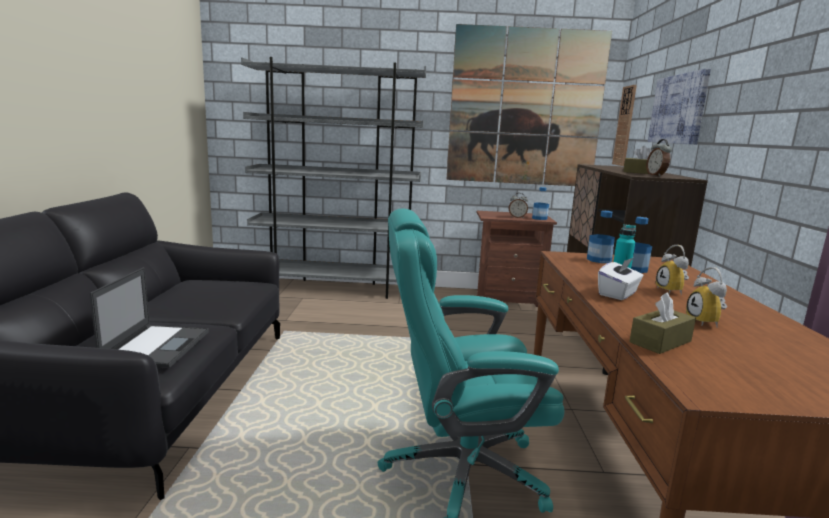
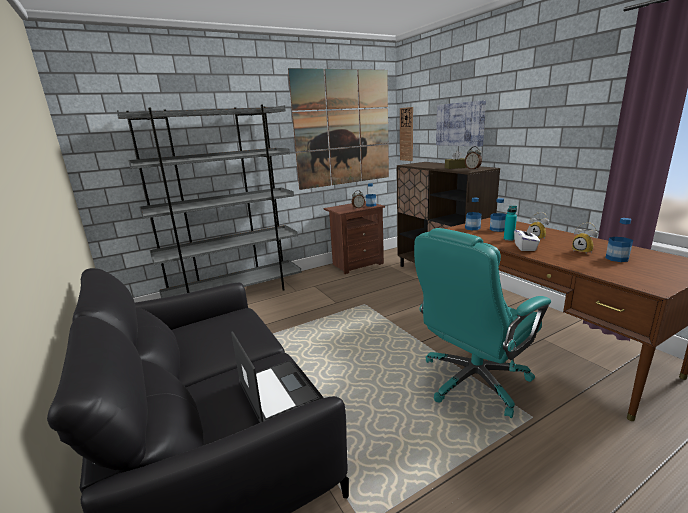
camera: 30 degrees left, 5 degrees up
(660, 342) = (593, 269): brown tissue box -> none
(747, 345) = (616, 258): none -> bottle

